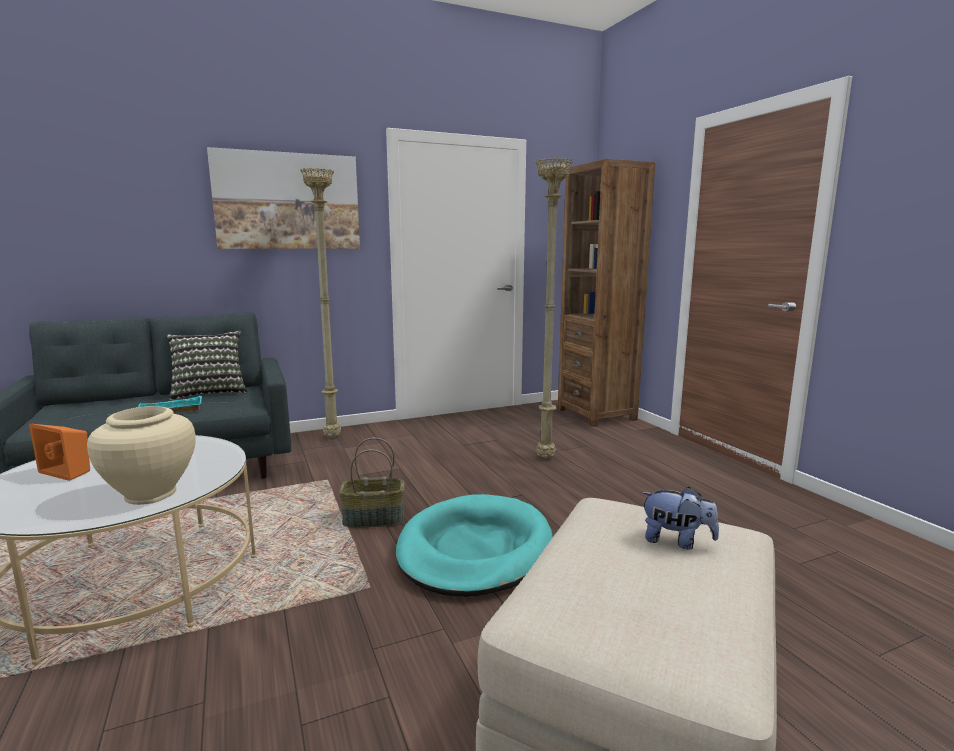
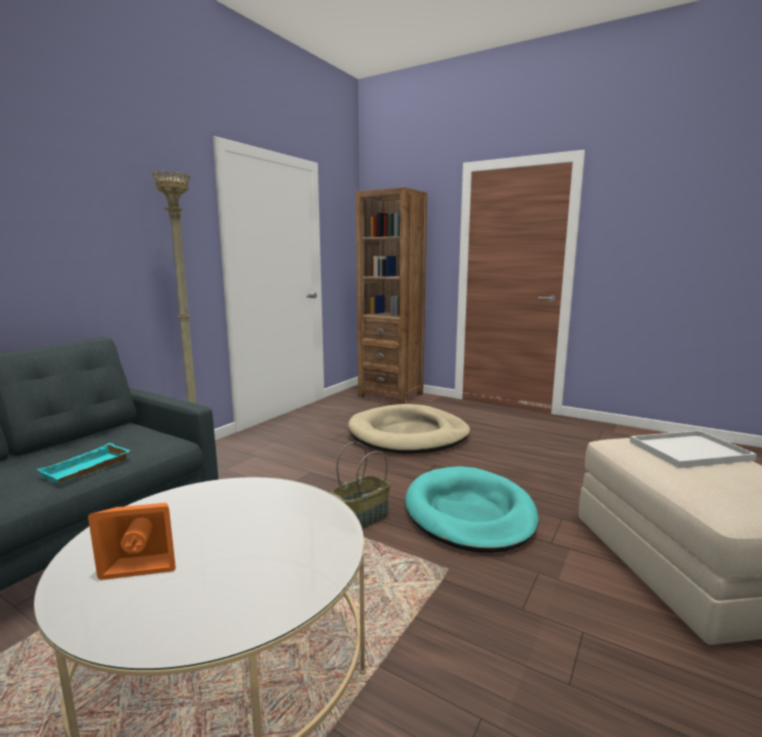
camera: 35 degrees left, 0 degrees up
(150, 494) = (310, 546): beige vase -> none
(210, 392) = (86, 439): pillow -> none
(287, 201) = (124, 206): picture -> none
(545, 458) = (408, 435): beige floor lamp -> beige dog bed
(676, 541) = (690, 450): plush toy -> white tray

